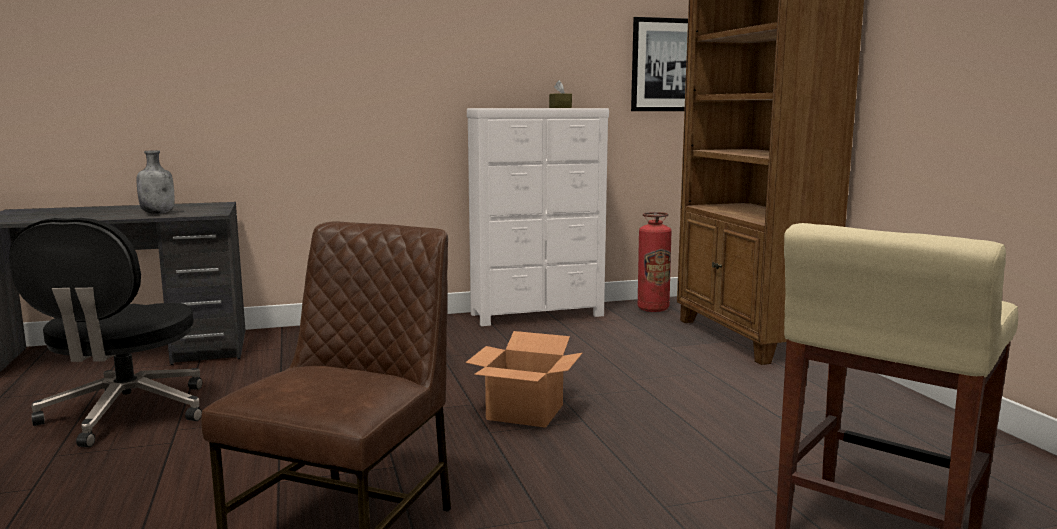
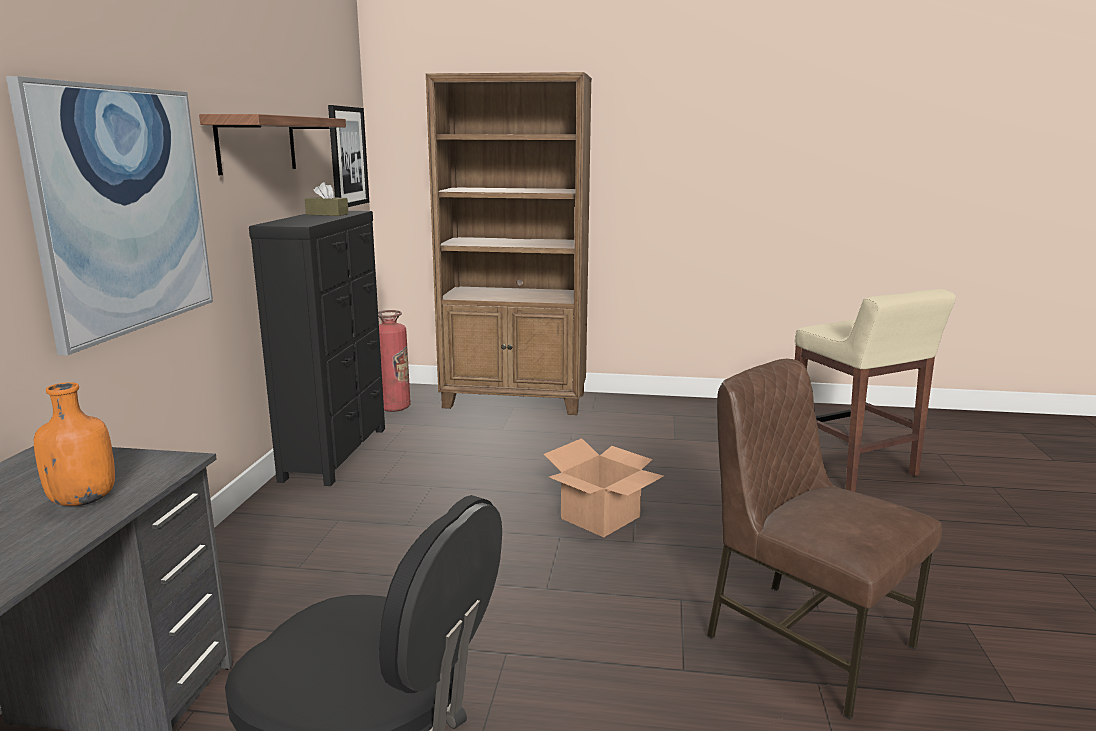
camera: 65 degrees left, 5 degrees up
(158, 213) = (83, 500): grey bottle -> orange bottle
(335, 83) = (124, 210): none -> picture
(503, 48) = (257, 144): none -> shelf
(538, 315) = (337, 453): white dresser -> black dresser

